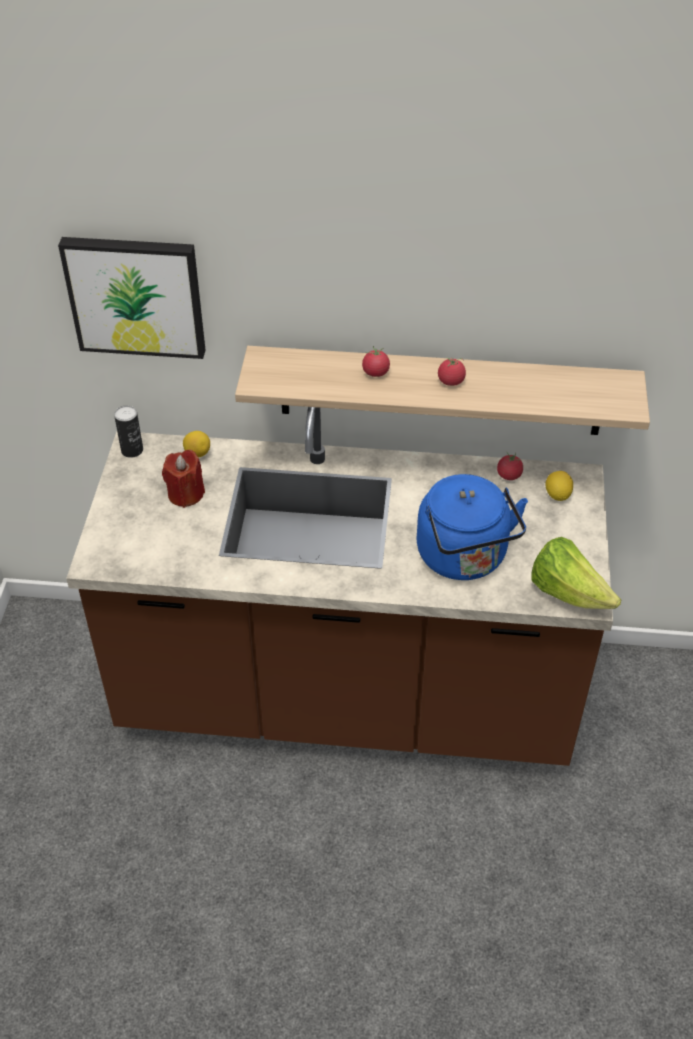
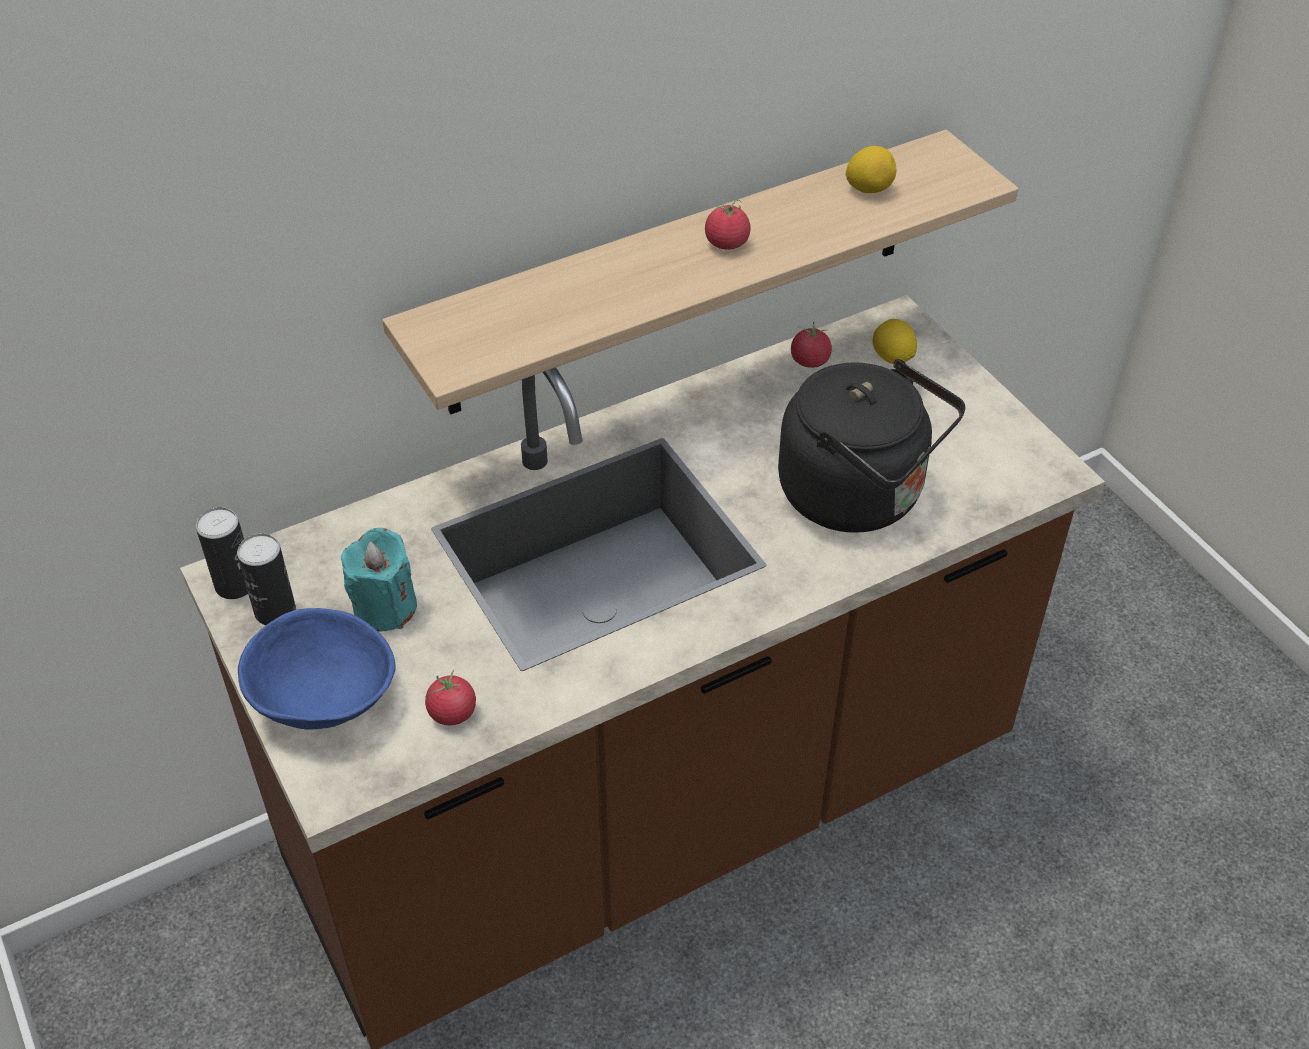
camera: 35 degrees left, 0 degrees up
(124, 522) = (325, 699): none -> blue bowl
(136, 295) = (178, 303): picture -> none
(138, 471) = (275, 611): none -> can
(185, 494) = (385, 607): red candle -> turquoise candle
(197, 453) = (347, 538): lemon -> lemon (869, 189)
(375, 372) = (613, 276): tomato -> tomato (452, 713)
(465, 558) = (859, 496): blue kettle -> black kettle
(568, 593) = (1023, 474): lettuce -> none

